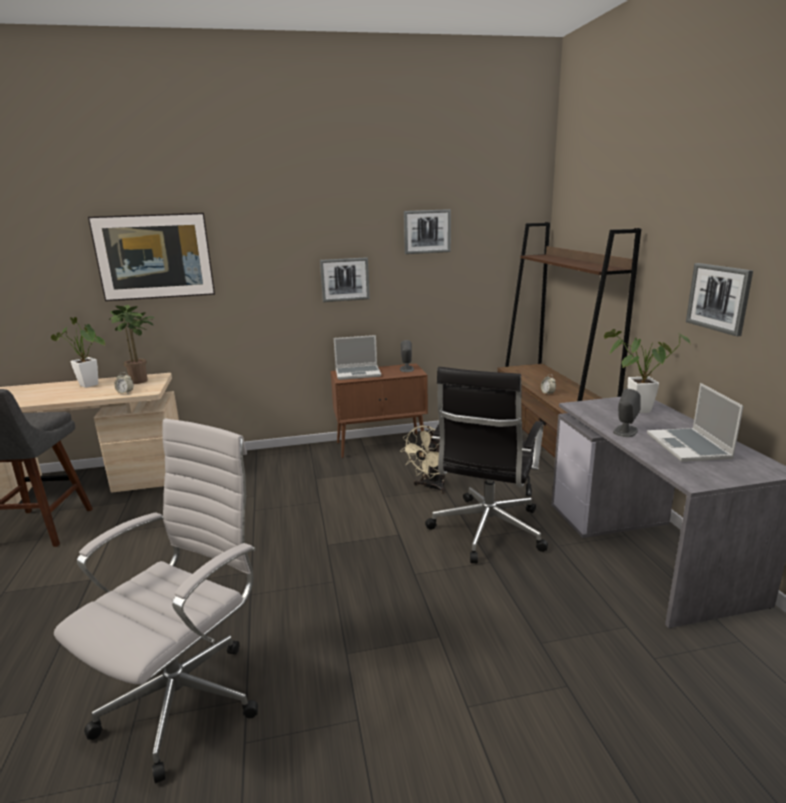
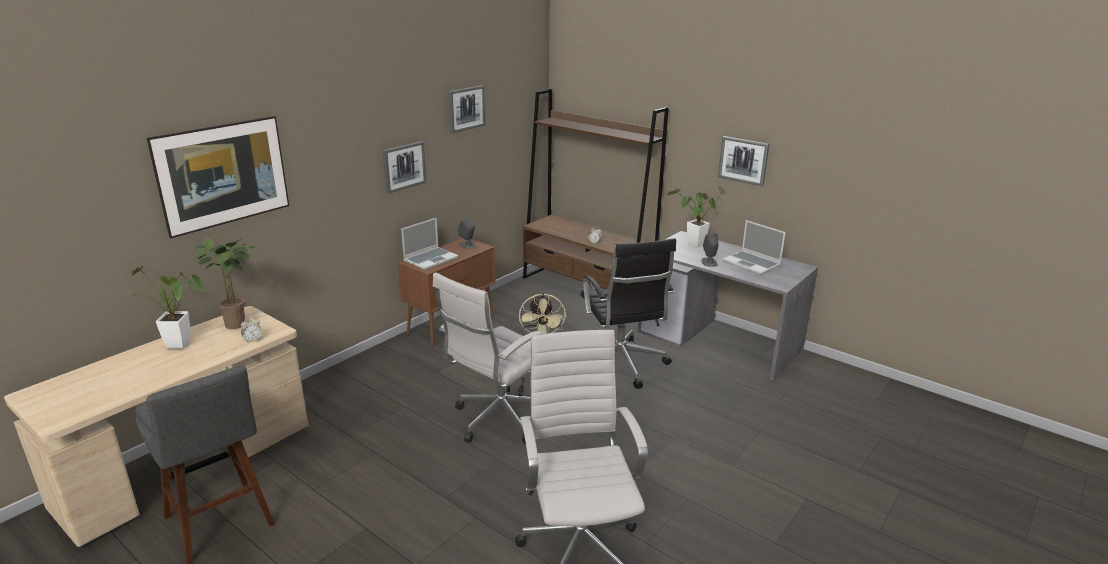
camera: 40 degrees left, 5 degrees up
(301, 537) = (497, 421): none -> white office chair

